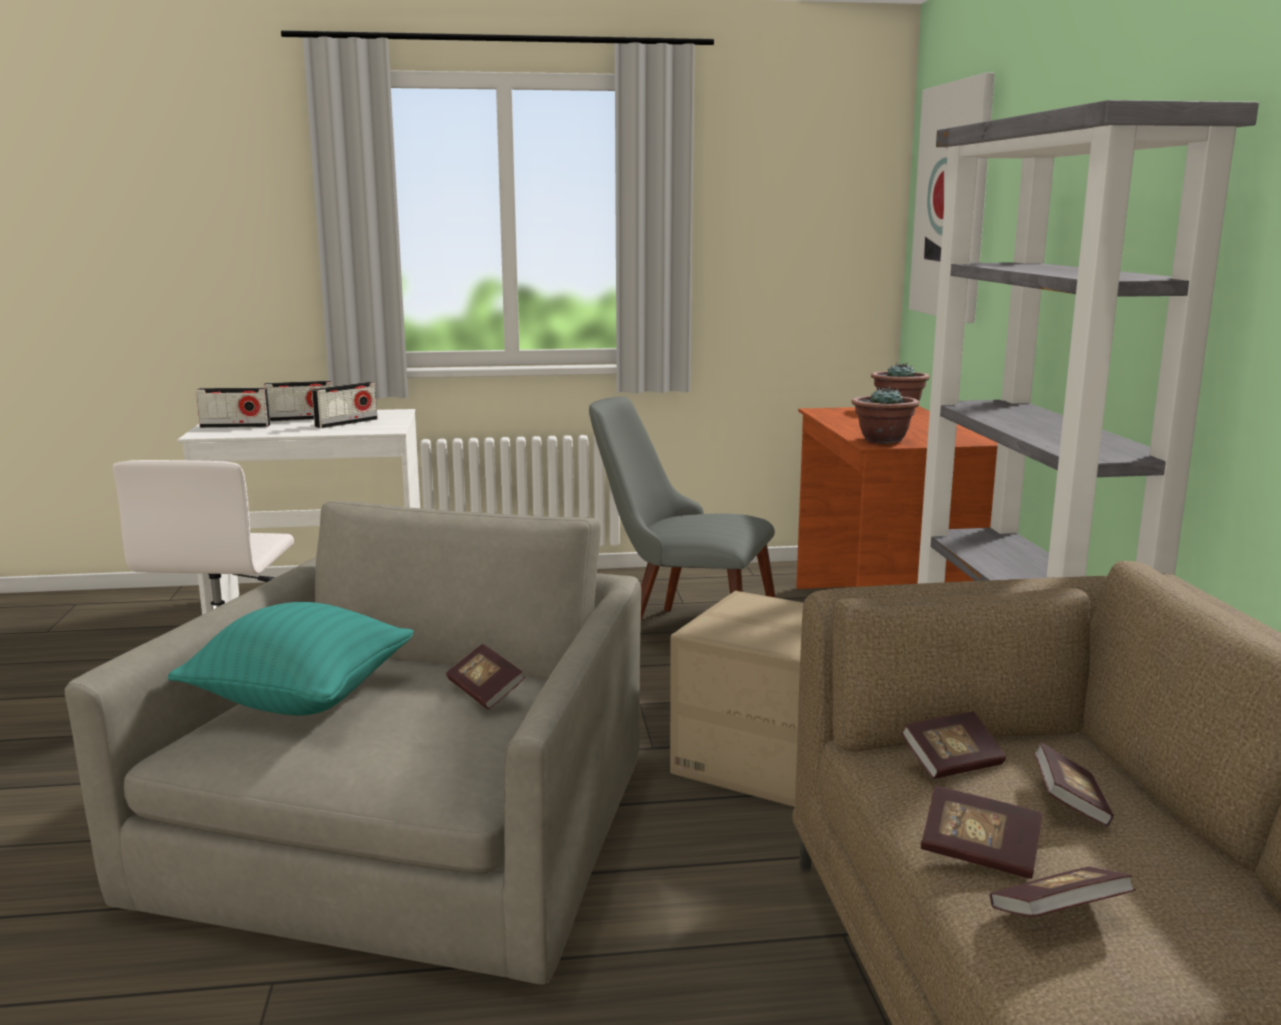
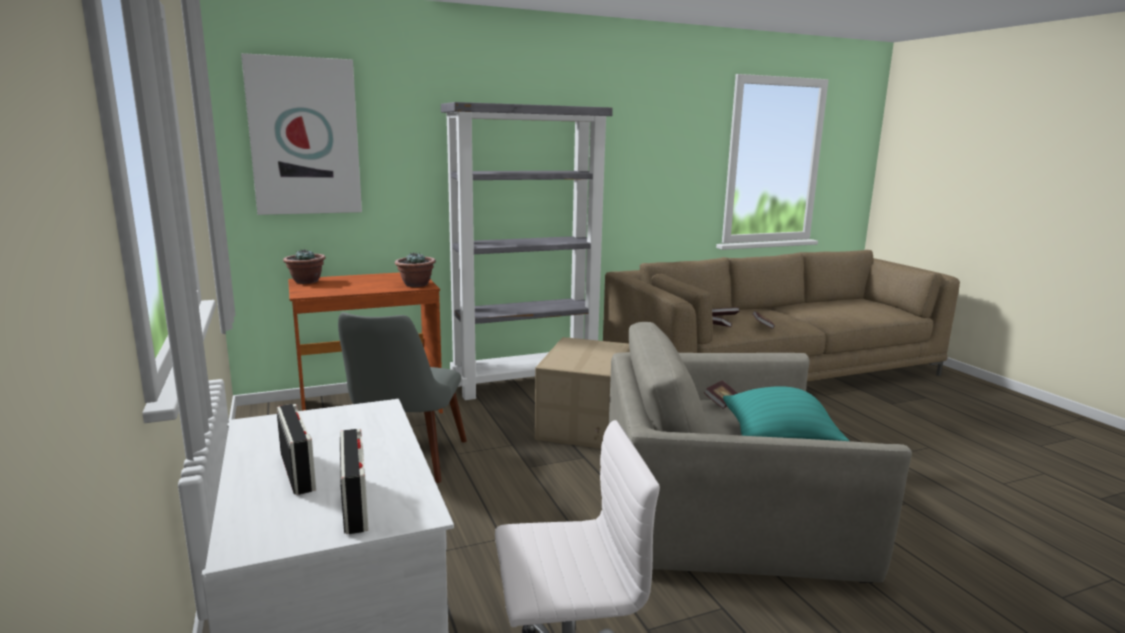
camera: 105 degrees left, 0 degrees up
(346, 423) = (336, 436): radio -> none
(1058, 915) = (780, 321): book -> none

